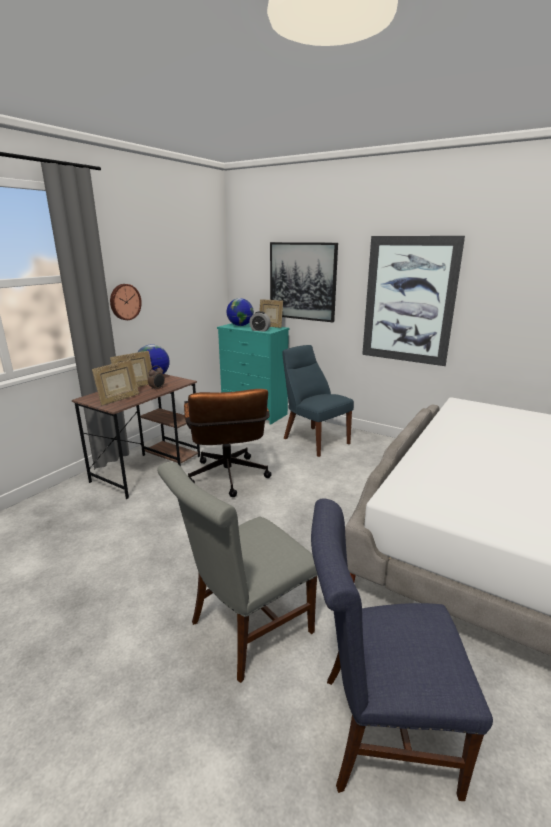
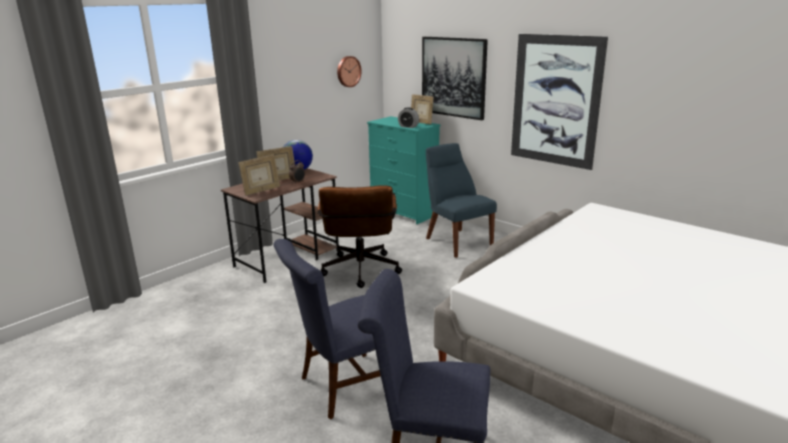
camera: 10 degrees right, 0 degrees up
(124, 302) = (273, 98): wall clock -> wall clock (348, 71)
(240, 325) = (391, 121): globe -> none
(245, 630) = (343, 387): grey chair -> blue chair

